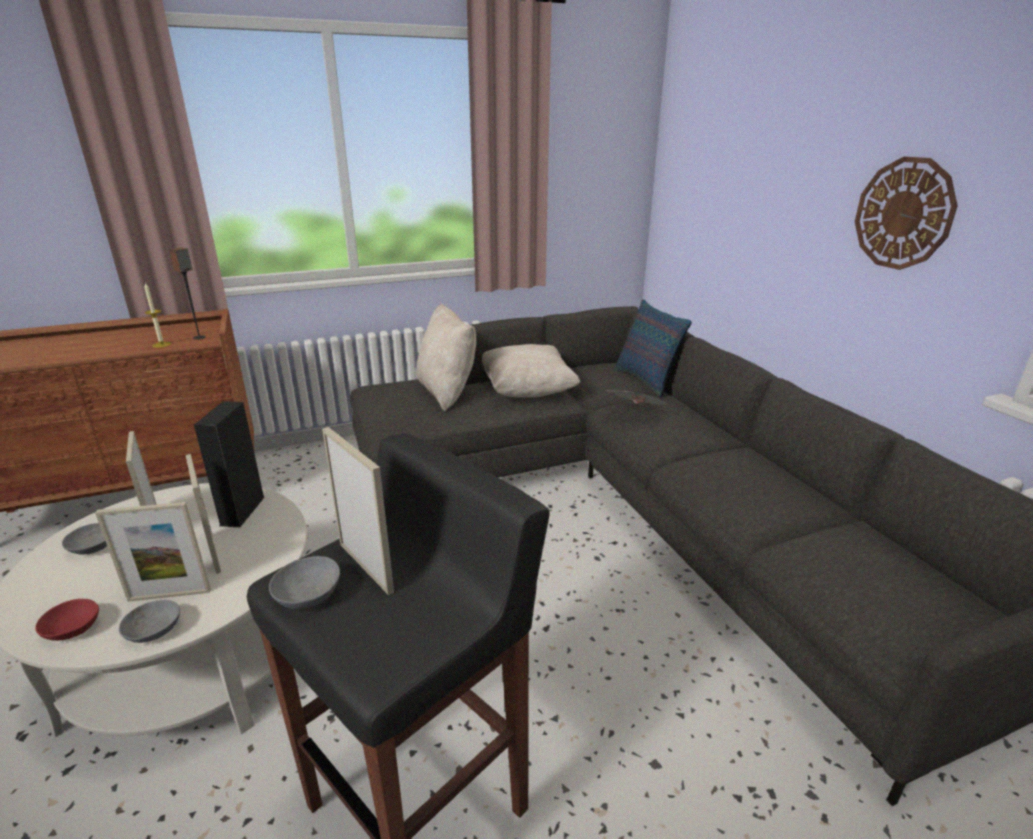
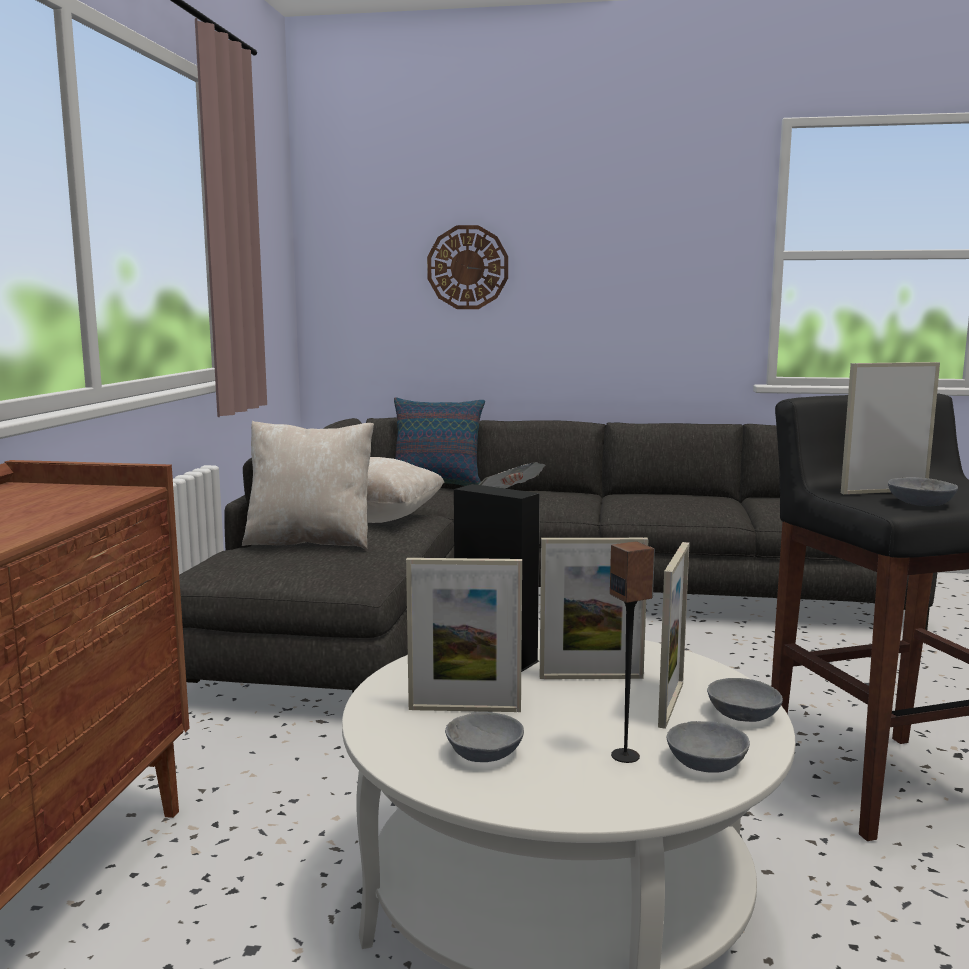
camera: 60 degrees left, 15 degrees down
(74, 628) = (705, 761): red bowl -> grey bowl
(161, 344) = (72, 507): candle -> none
(199, 337) = (92, 493): speaker -> speaker (626, 756)
(903, 214) = (646, 271): wall clock -> wall clock (467, 267)

